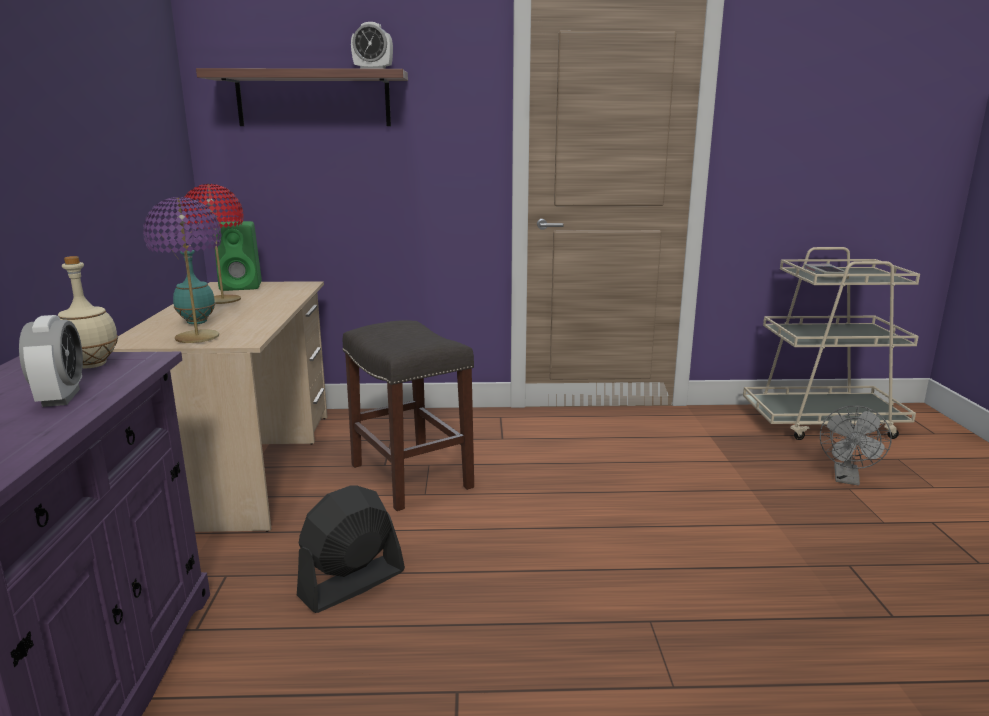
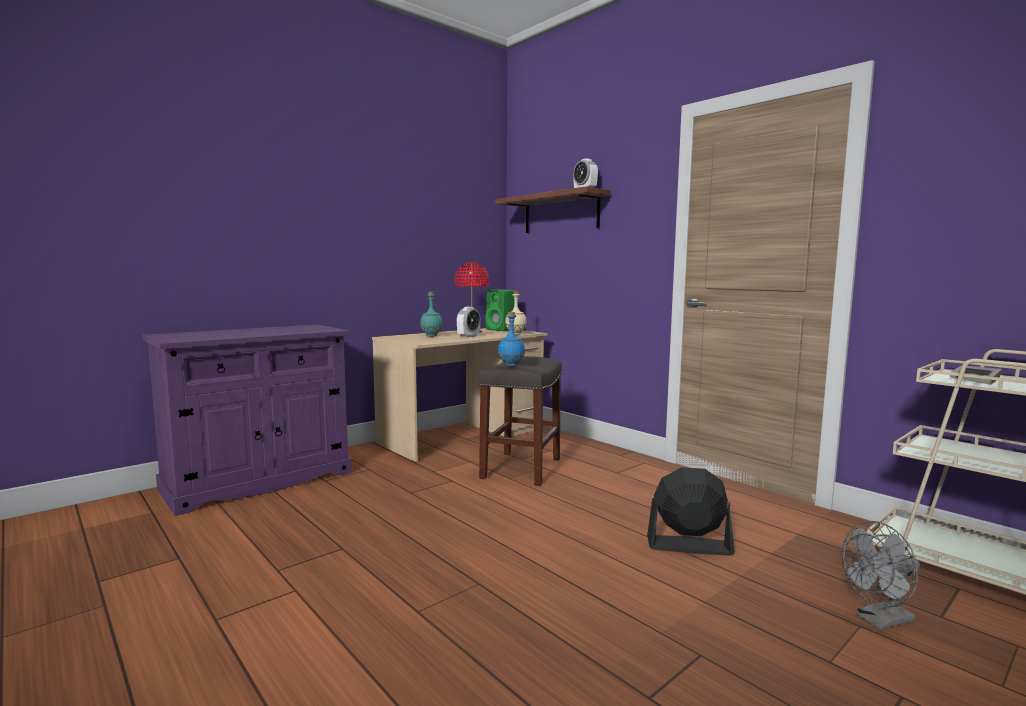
camera: 50 degrees right, 10 degrees down
(61, 397) = (272, 332): alarm clock -> alarm clock (468, 336)
(92, 365) = (313, 328): beige bottle -> beige bottle (516, 334)
(198, 338) = (410, 339): purple table lamp -> none
(351, 583) = (398, 494): black fan -> black fan (688, 545)
(422, 345) = (510, 365): none -> blue bottle

